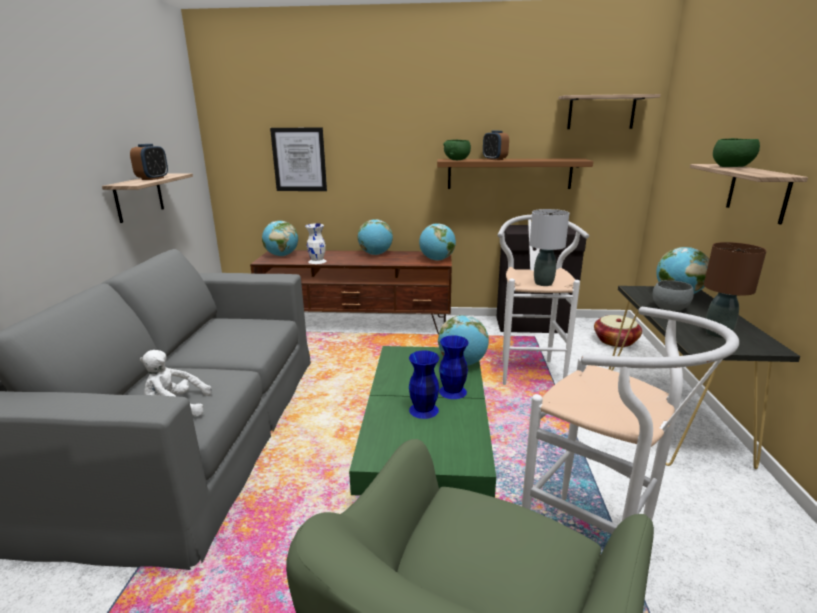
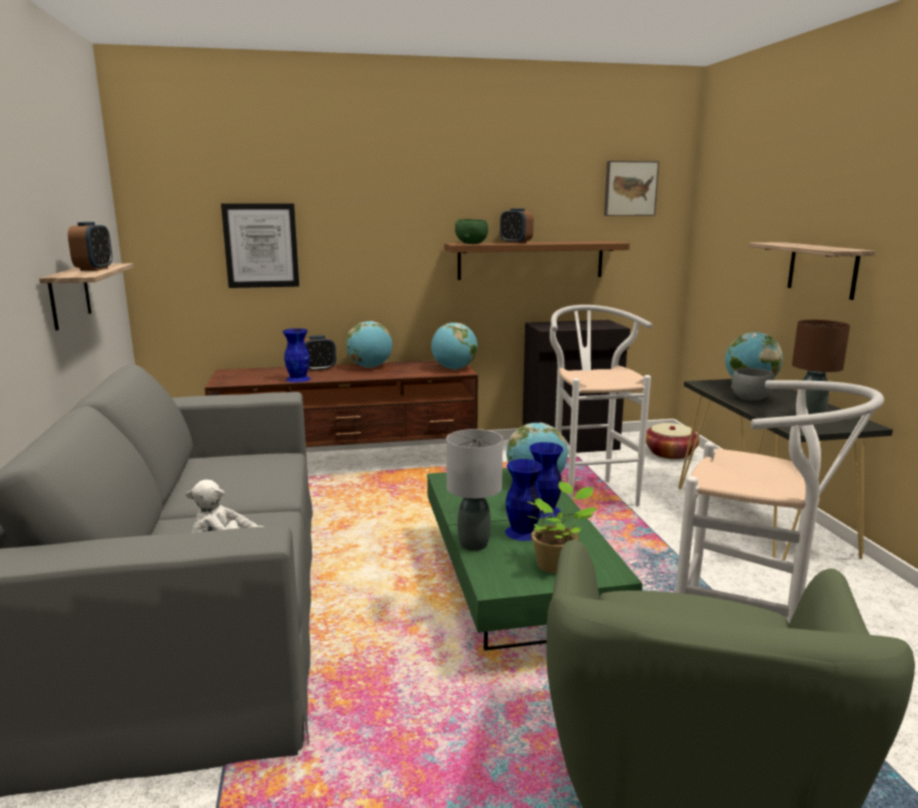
camera: 15 degrees left, 5 degrees down
(282, 255) = (241, 375): globe -> none
(317, 261) = (298, 379): white vase -> blue vase
(338, 254) = (319, 369): none -> alarm clock
(432, 446) = (556, 564): none -> potted plant
(543, 283) = (609, 382): grey table lamp -> grey table lamp (473, 544)
(601, 112) = (630, 188): shelf -> picture
(731, 167) = (794, 244): green bowl -> none

